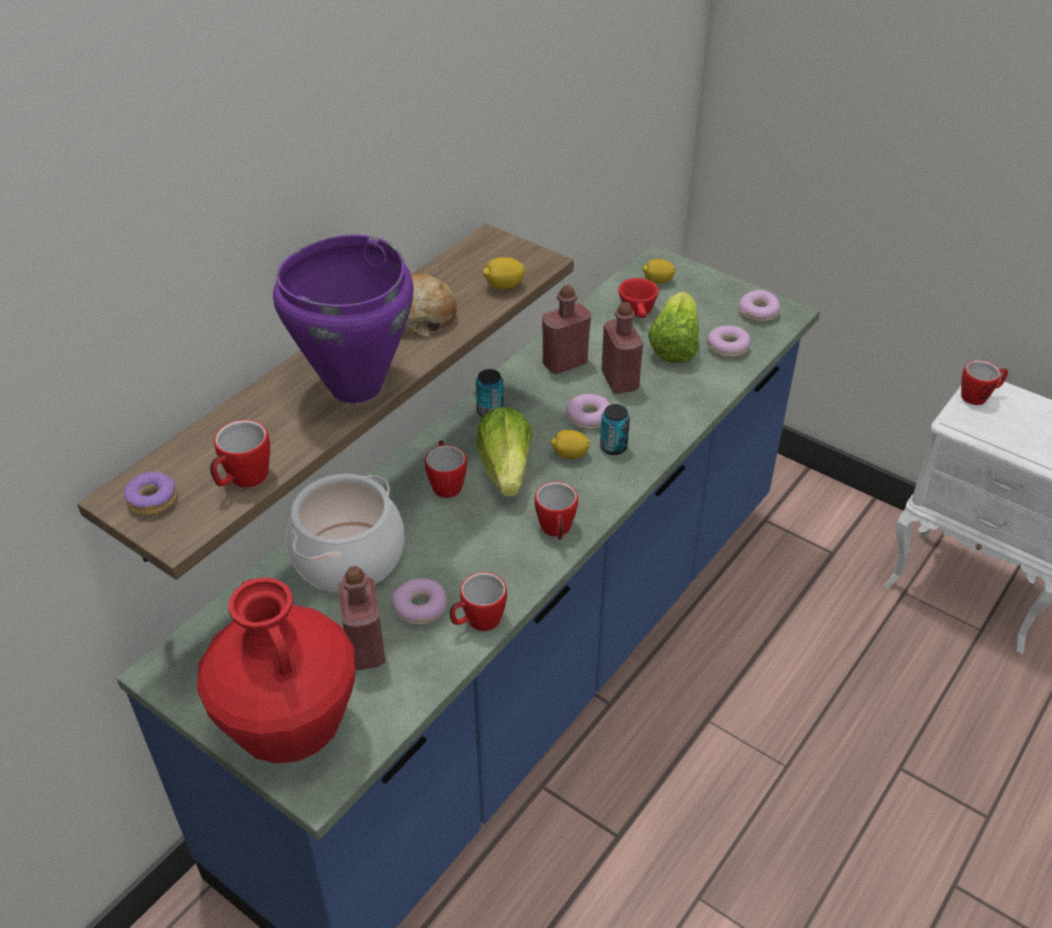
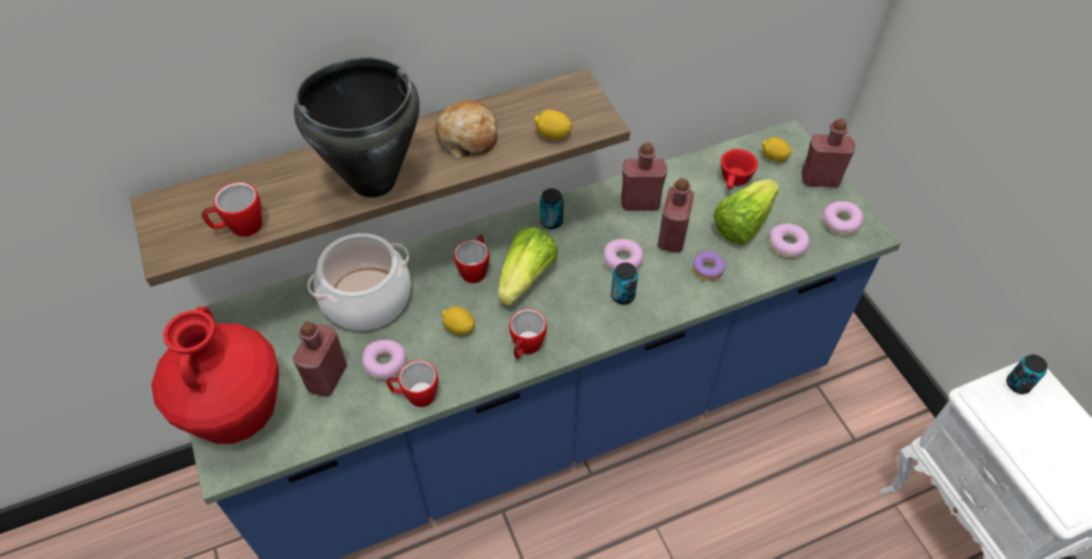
camera: 30 degrees right, 10 degrees up
(152, 500) = (174, 217): donut -> donut (707, 269)
(354, 387) = (372, 181): purple cooking pot -> black cooking pot
(569, 455) = (583, 287): lemon -> lemon (459, 328)
(713, 285) = (820, 180): none -> red bottle
(979, 396) = (1017, 384): mug -> can

